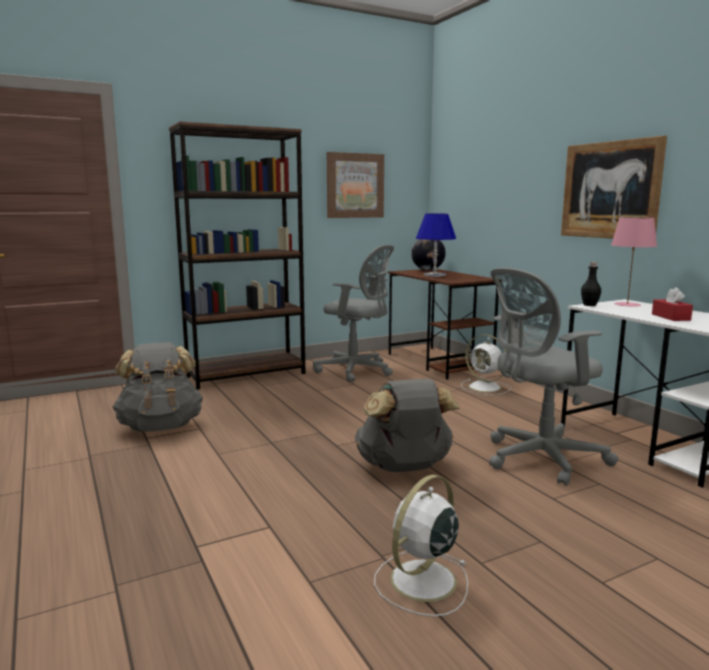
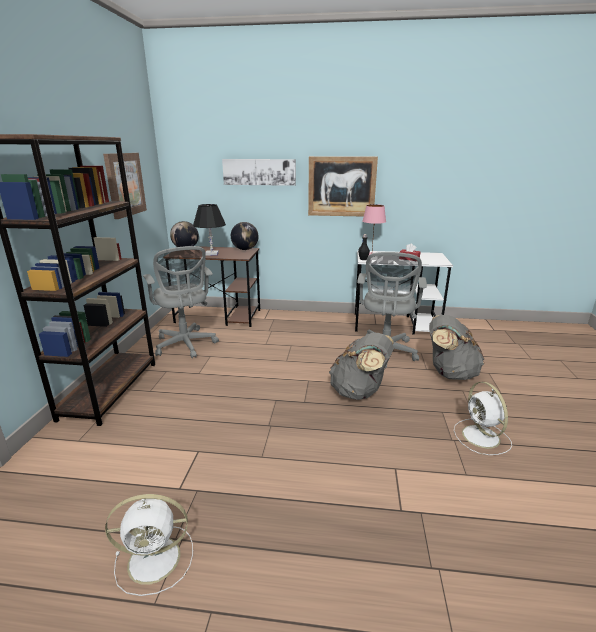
camera: 55 degrees left, 10 degrees up
(161, 426) = (164, 472): grey backpack -> grey backpack (449, 373)
(356, 371) = (186, 345): grey office chair -> grey office chair turned 90 degrees clockwise
(434, 275) = (211, 253): blue table lamp -> black table lamp
(480, 278) = (245, 249): none -> globe
(486, 387) = (280, 323): white fan -> white fan (156, 559)
(513, 173) = (259, 172): none -> picture

